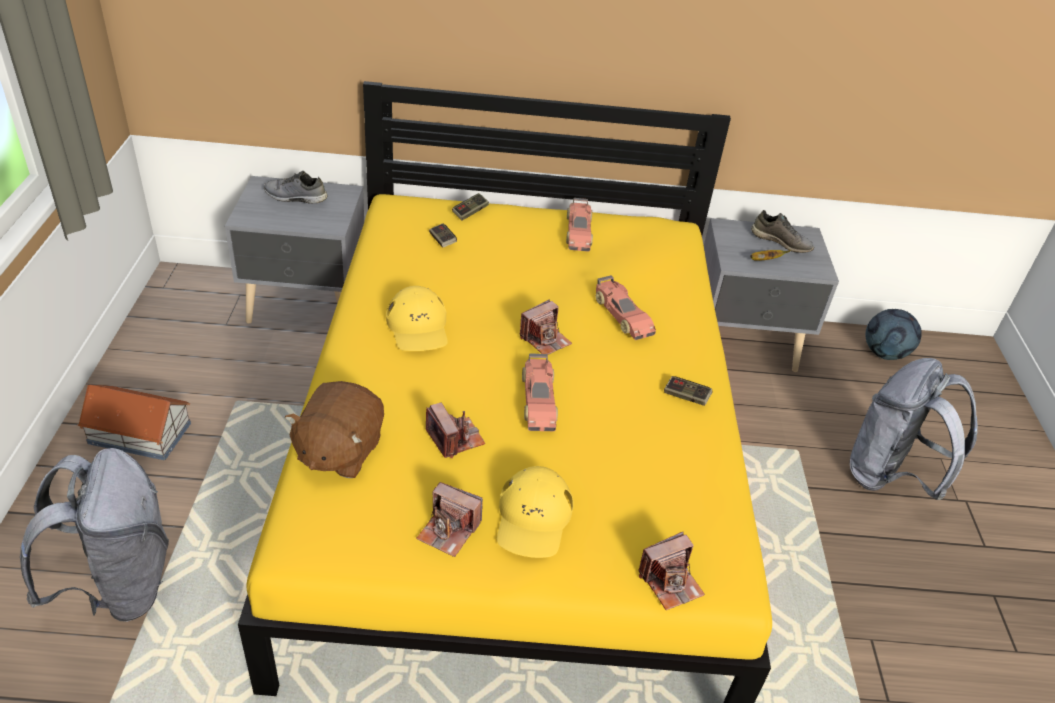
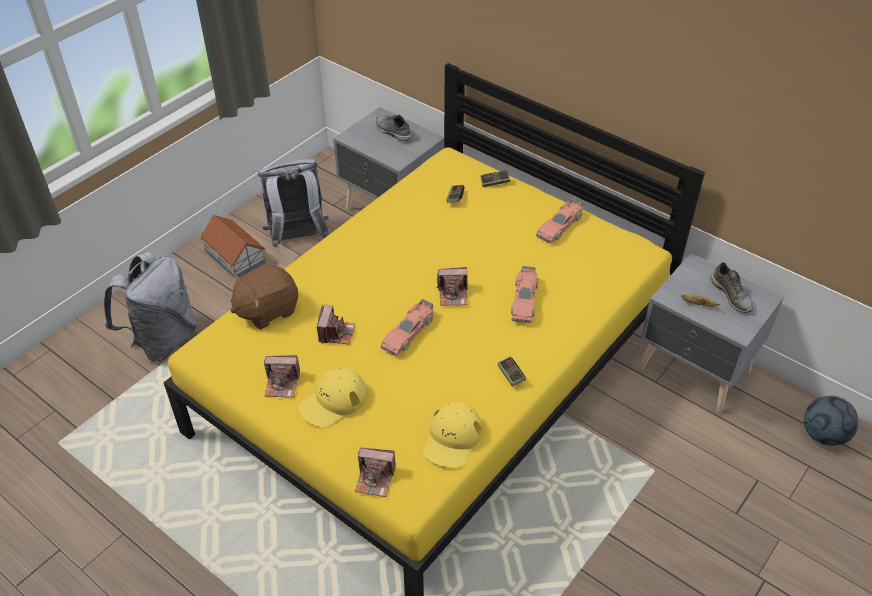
camera: 40 degrees right, 5 degrees up
(418, 327) = (381, 252): yellow cap -> yellow cap (452, 438)
(449, 531) = (282, 384): camera -> camera turned 60 degrees counterclockwise
(889, 477) = (713, 528): grey backpack -> grey backpack (297, 239)

